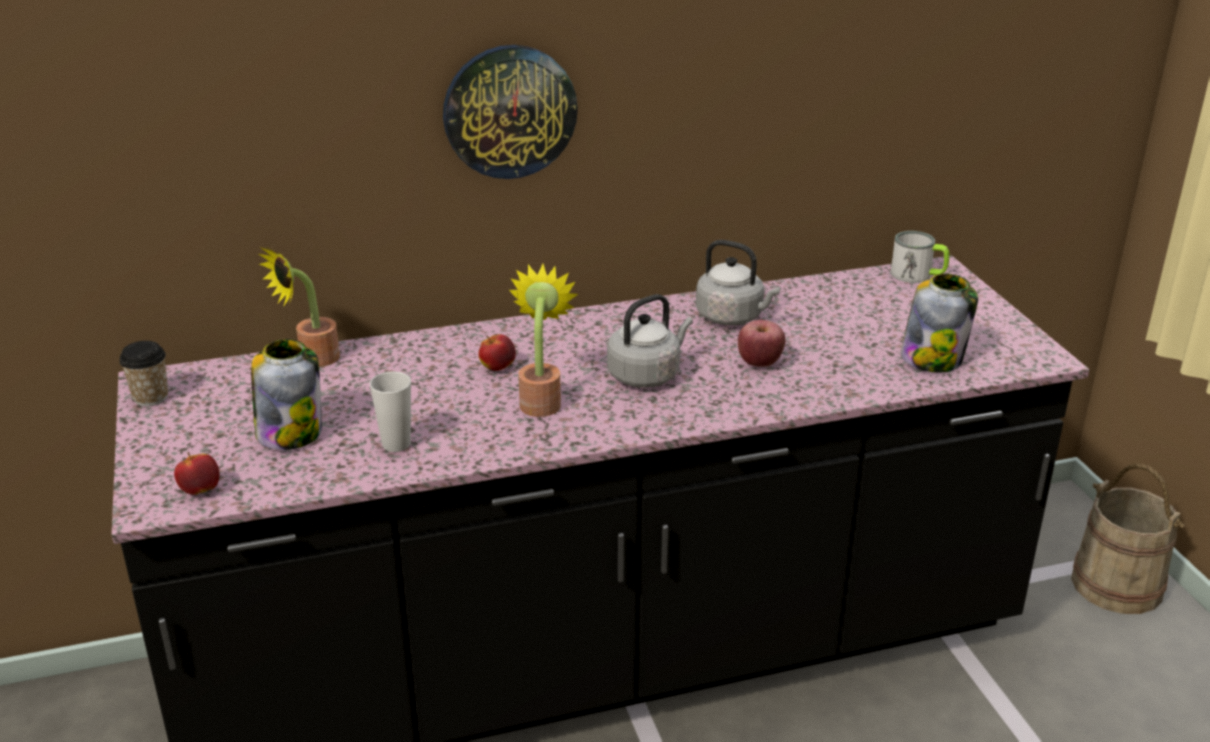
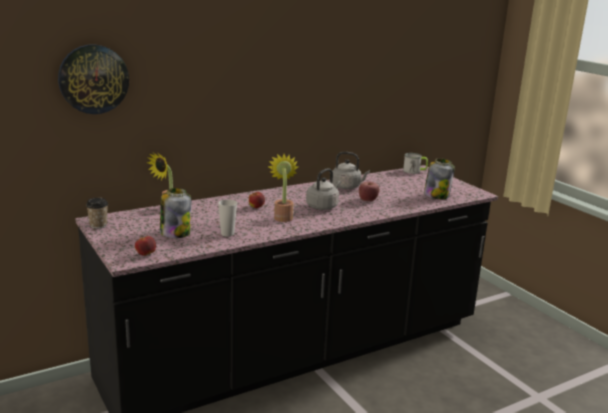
camera: 15 degrees left, 10 degrees down
(509, 111) = (253, 95): wall clock -> wall clock (93, 79)
(1117, 584) = (502, 305): beige bucket -> none

